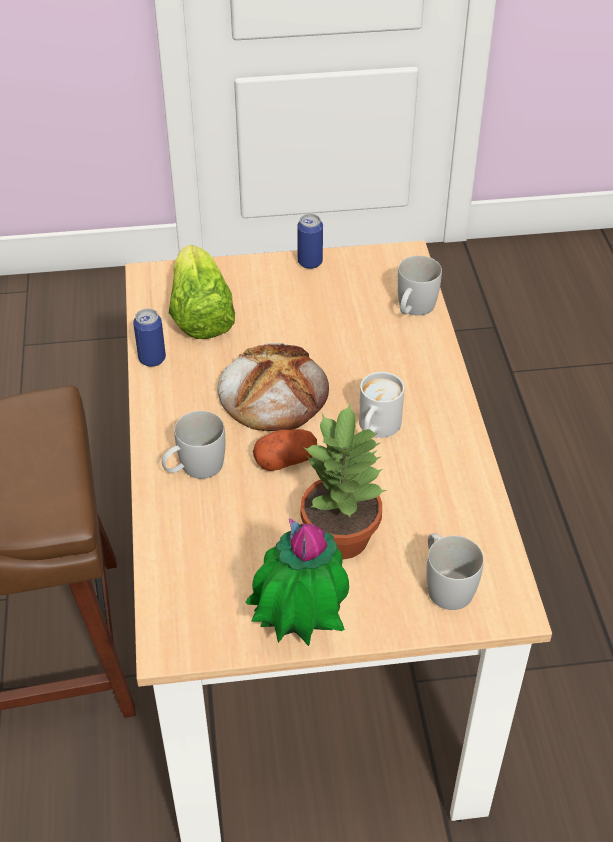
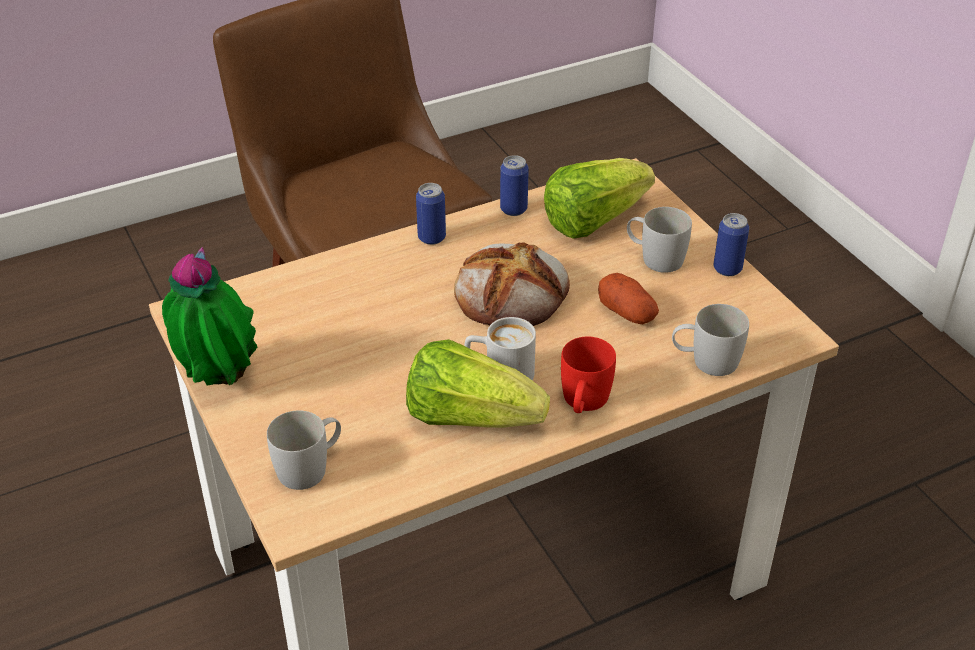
camera: 70 degrees right, 5 degrees down
(160, 425) = (431, 237): none -> can
(194, 468) = (387, 271): white mug -> white mug (654, 258)
(286, 460) = (425, 323): potato -> potato (627, 312)
(342, 536) = (343, 382): potted plant -> none
(422, 461) = (470, 417): none -> lettuce
(433, 389) = (583, 403): none -> red mug

